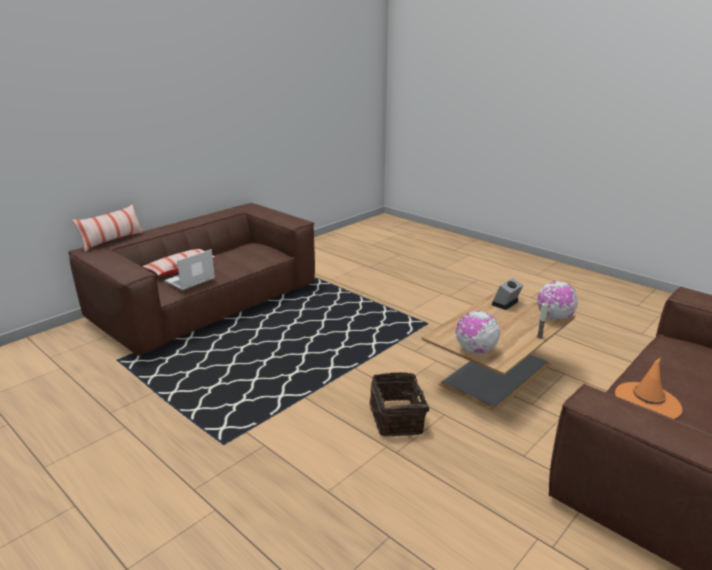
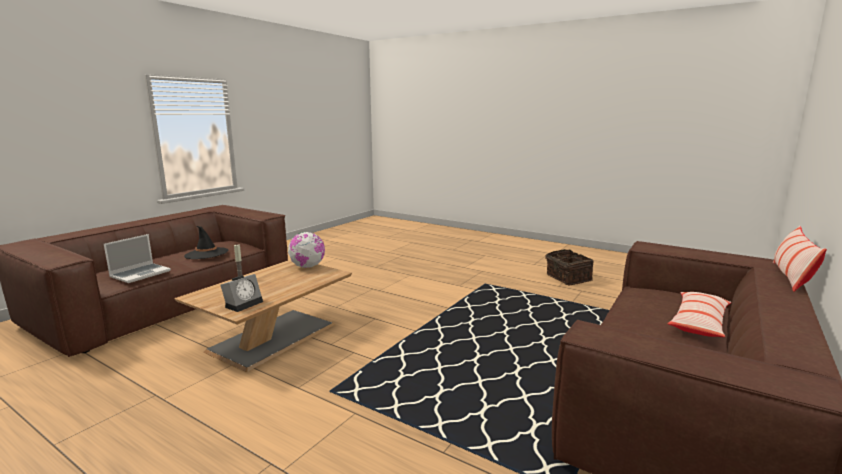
camera: 170 degrees right, 10 degrees down
(190, 281) = (645, 304): laptop -> laptop (140, 274)
(398, 418) = (372, 302): basket -> basket (567, 278)
(554, 318) = (203, 294): globe -> none
(647, 401) = (206, 254): orange hat -> black hat

